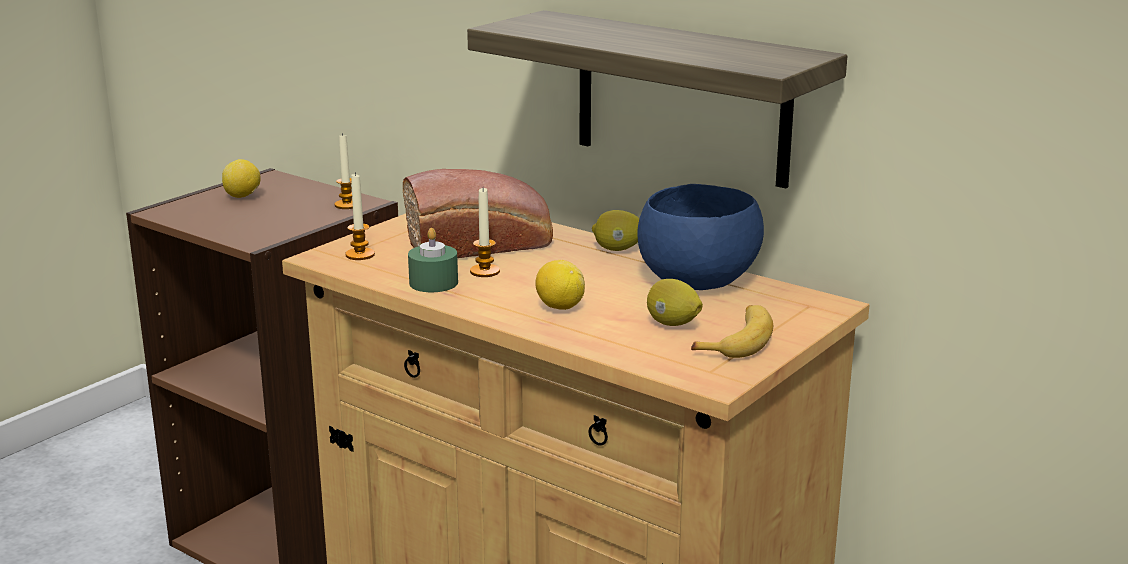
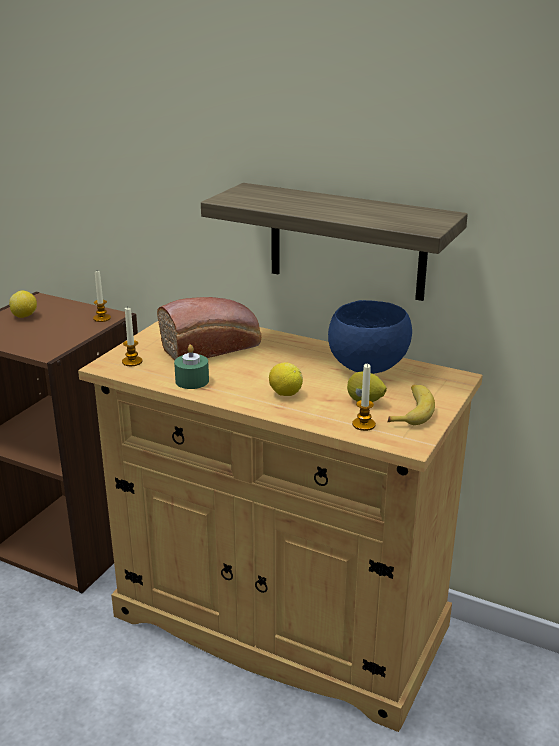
camera: 10 degrees left, 5 degrees up
(485, 271) = (223, 369): candle -> candle (363, 424)
(618, 249) = (306, 344): lemon -> none

